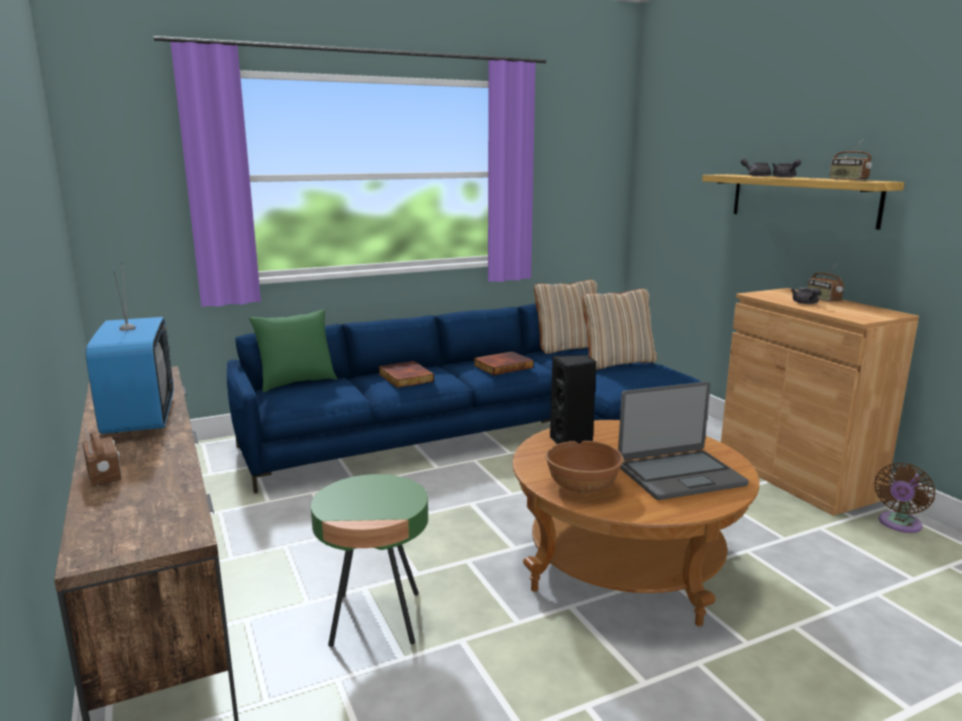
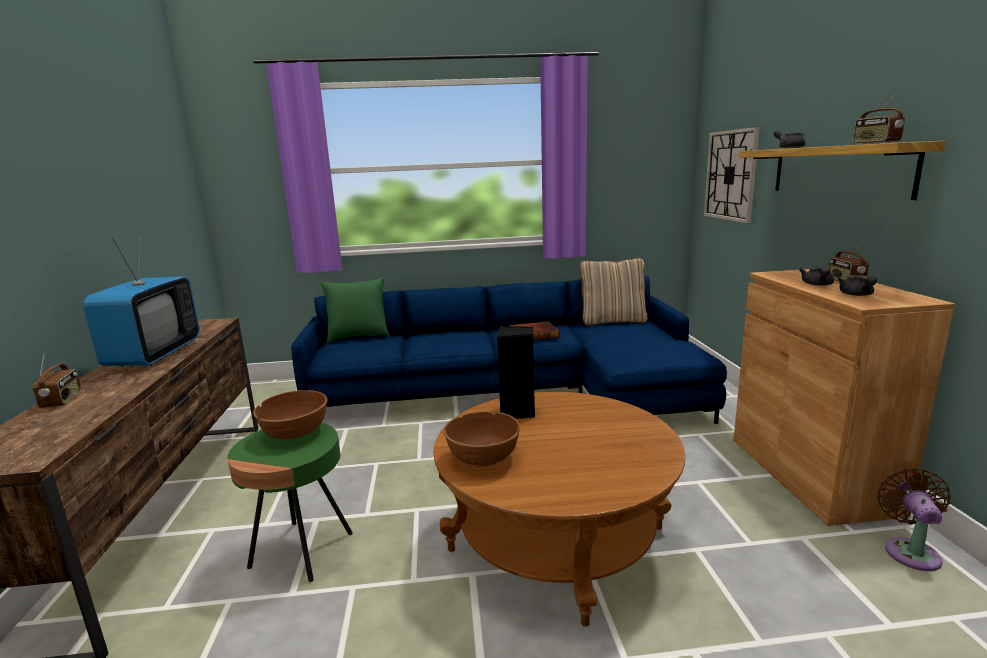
camera: 20 degrees right, 0 degrees up
(369, 487) = (295, 433): none -> brown bowl
(404, 377) = (442, 338): book -> none
(618, 362) = (646, 337): beige pillow -> none
(678, 195) = (731, 175): none -> wall clock
(679, 475) = (592, 460): laptop -> none
(785, 177) = (815, 146): grey teapot -> grey teapot (857, 295)
(898, 524) = (910, 551): brown fan -> brown fan turned 135 degrees clockwise

